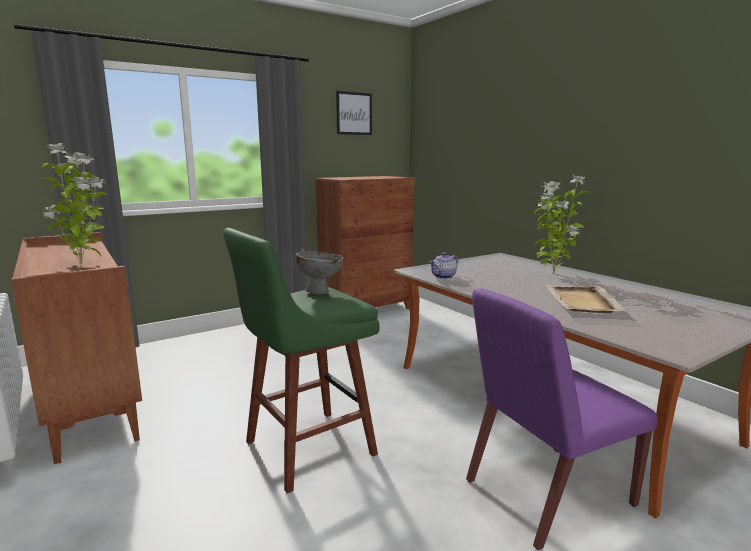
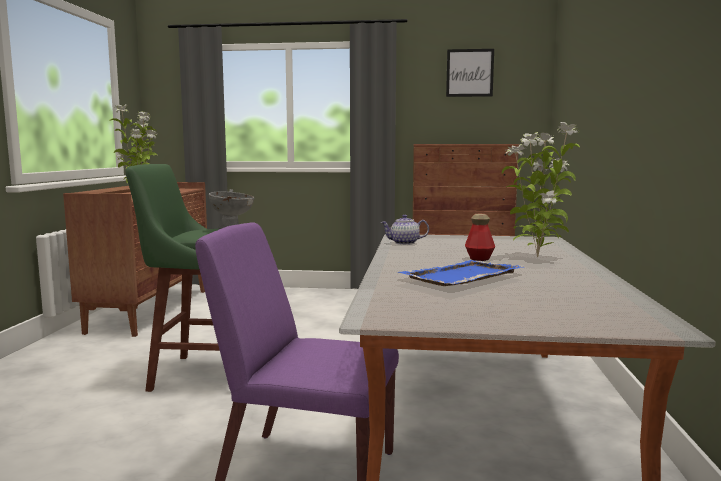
camera: 40 degrees right, 5 degrees down
(534, 282) = (479, 258): none -> bottle
(582, 301) = (461, 276): beige tray -> blue tray

